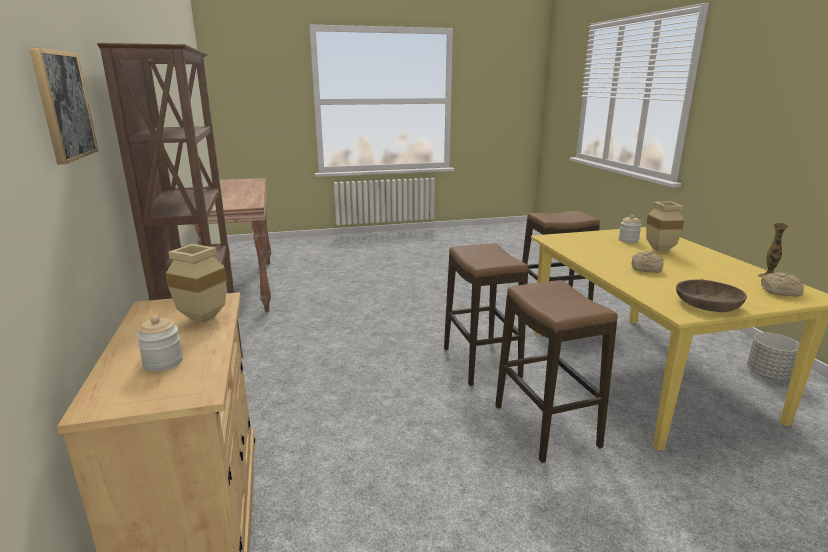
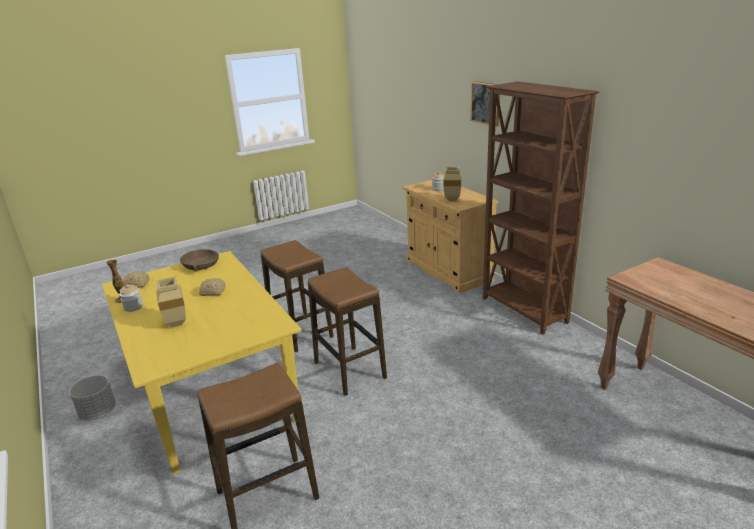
camera: 165 degrees right, 5 degrees up
(628, 240) = (195, 337): jar -> jar (133, 307)

